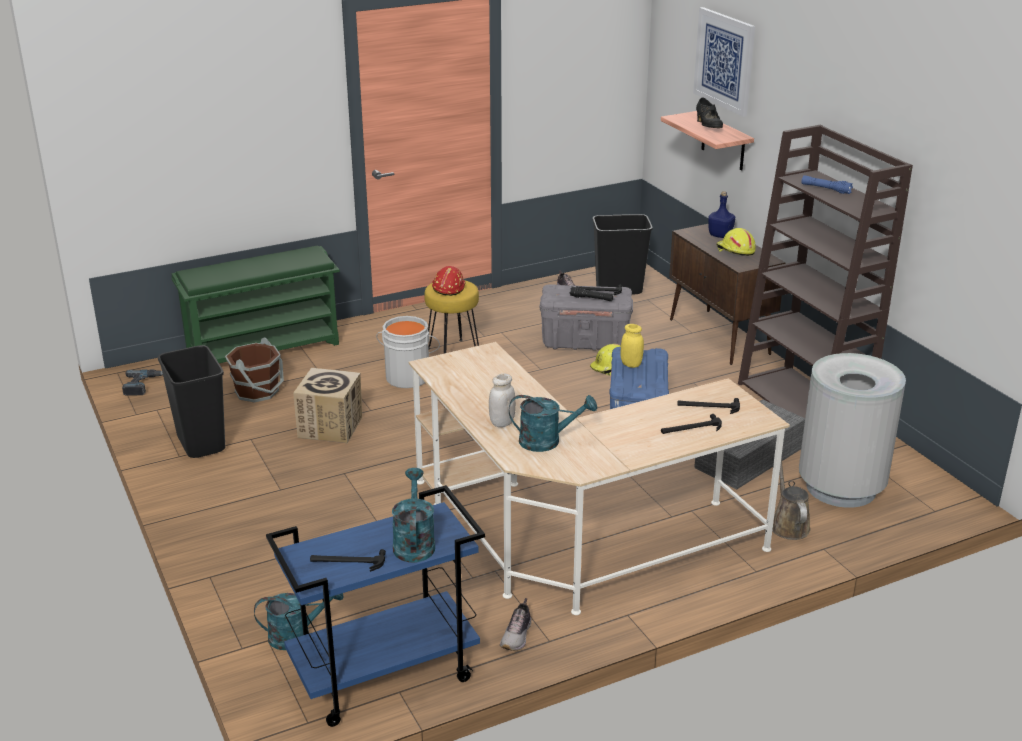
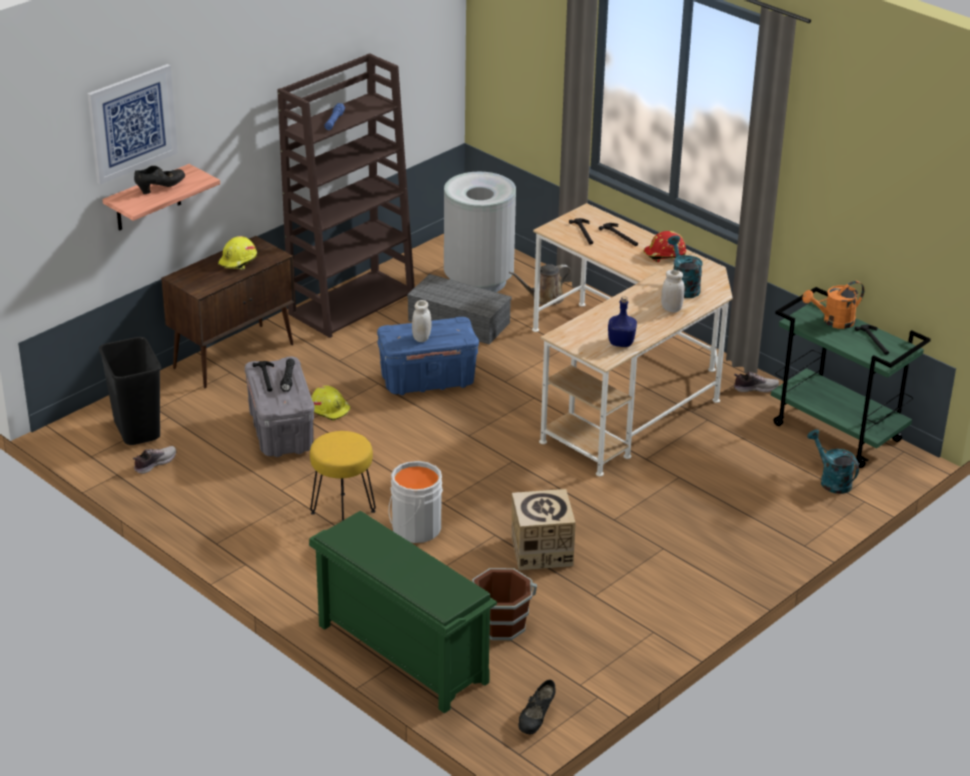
camera: 110 degrees left, 5 degrees up
(142, 385) = (536, 719): power drill -> black shoe
(200, 443) = (623, 626): black trash can -> none
(383, 676) = (838, 433): blue cart -> green cart
(414, 542) = (833, 322): turquoise watering can -> orange watering can
(448, 288) = (341, 448): red hard hat -> red hard hat (664, 254)
(631, 364) = (421, 338): yellow jar -> white jar
(719, 235) = (200, 272): blue bottle -> blue bottle (621, 343)

